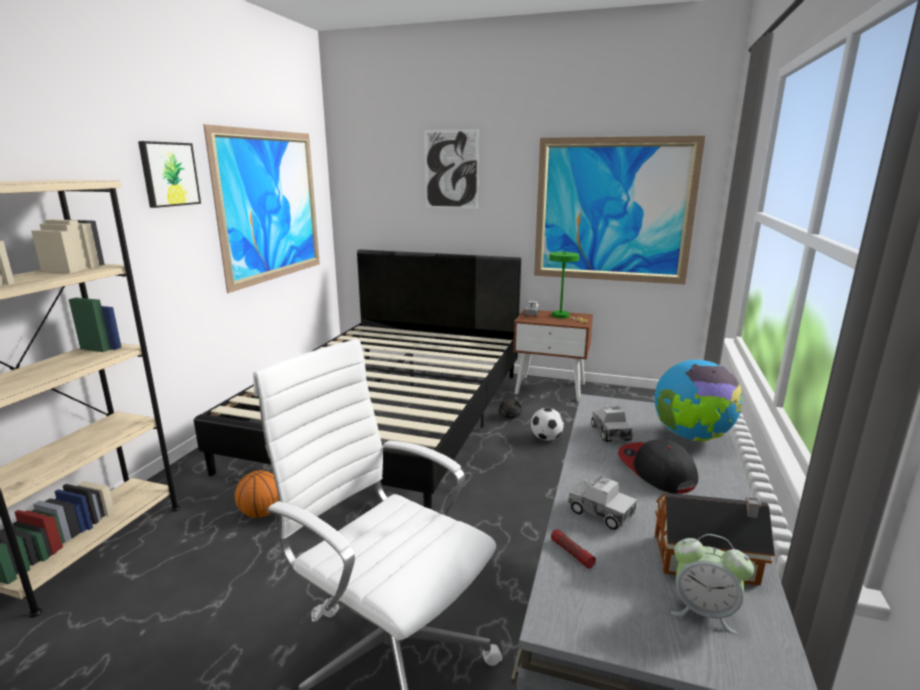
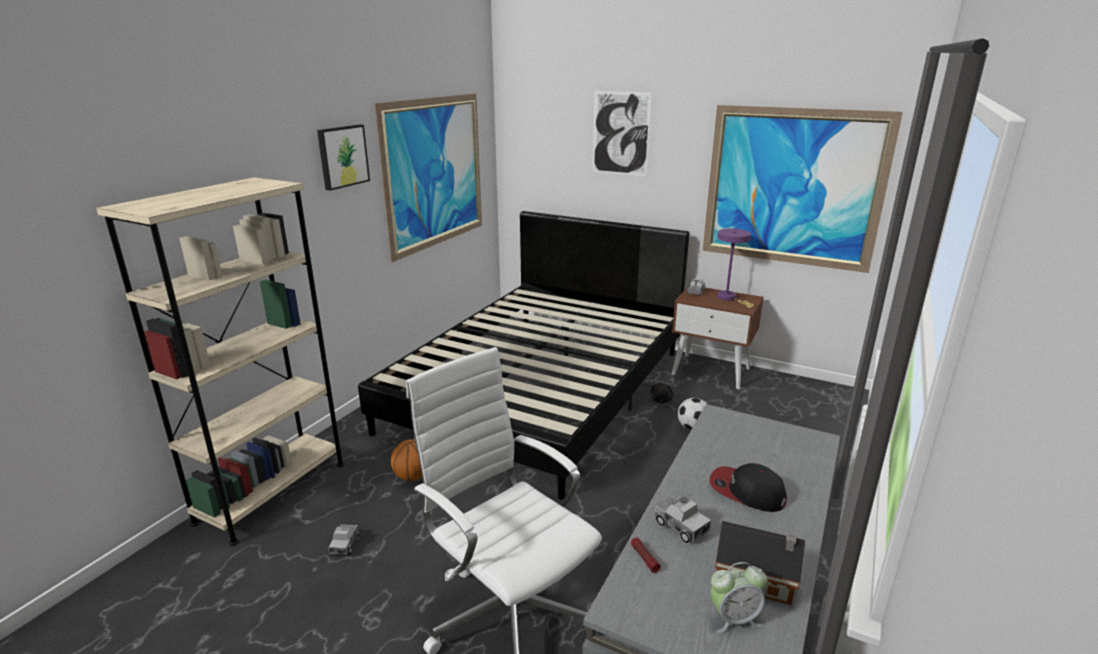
camera: 10 degrees right, 5 degrees up
(563, 316) = (729, 298): green table lamp -> purple table lamp
(610, 433) = (718, 449): toy truck -> toy truck (344, 545)
(656, 470) = (746, 491): cap -> cap turned 45 degrees counterclockwise
(691, 436) = (795, 461): globe -> none
(703, 611) = (734, 618): alarm clock -> alarm clock turned 45 degrees counterclockwise

